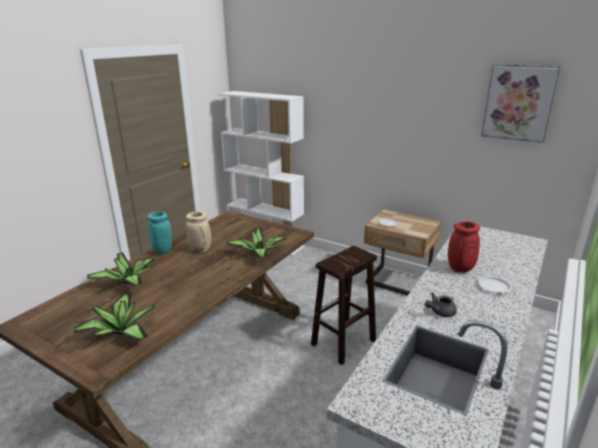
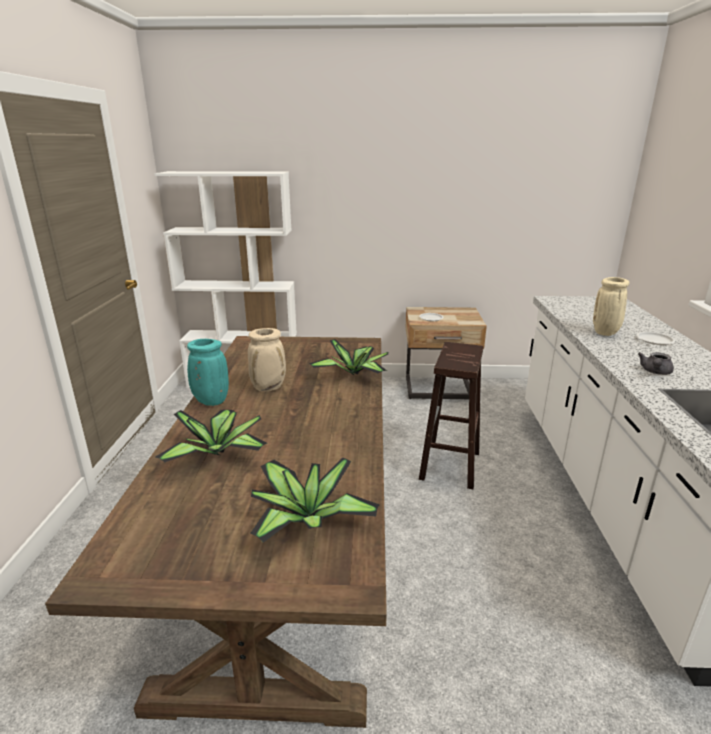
camera: 30 degrees left, 0 degrees up
(460, 269) = (605, 333): red vase -> beige vase
(518, 103) = (554, 161): picture -> none

